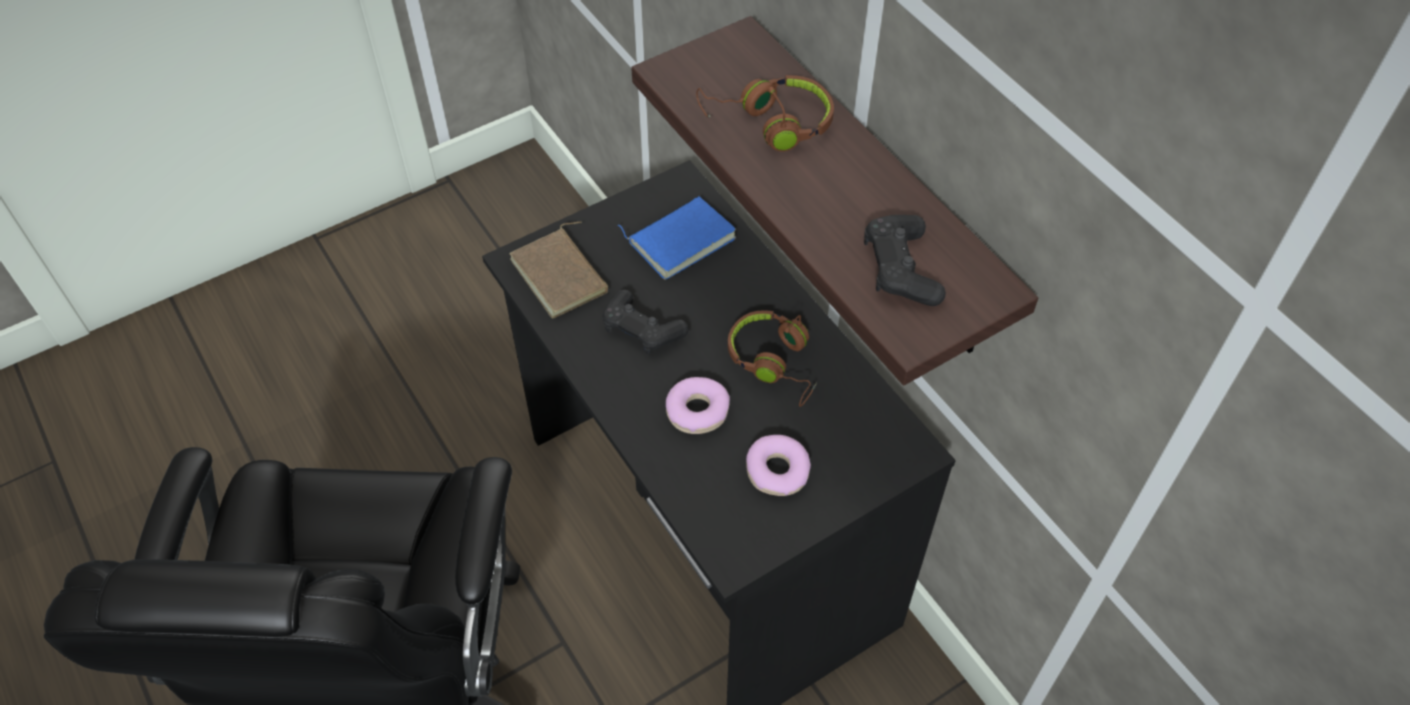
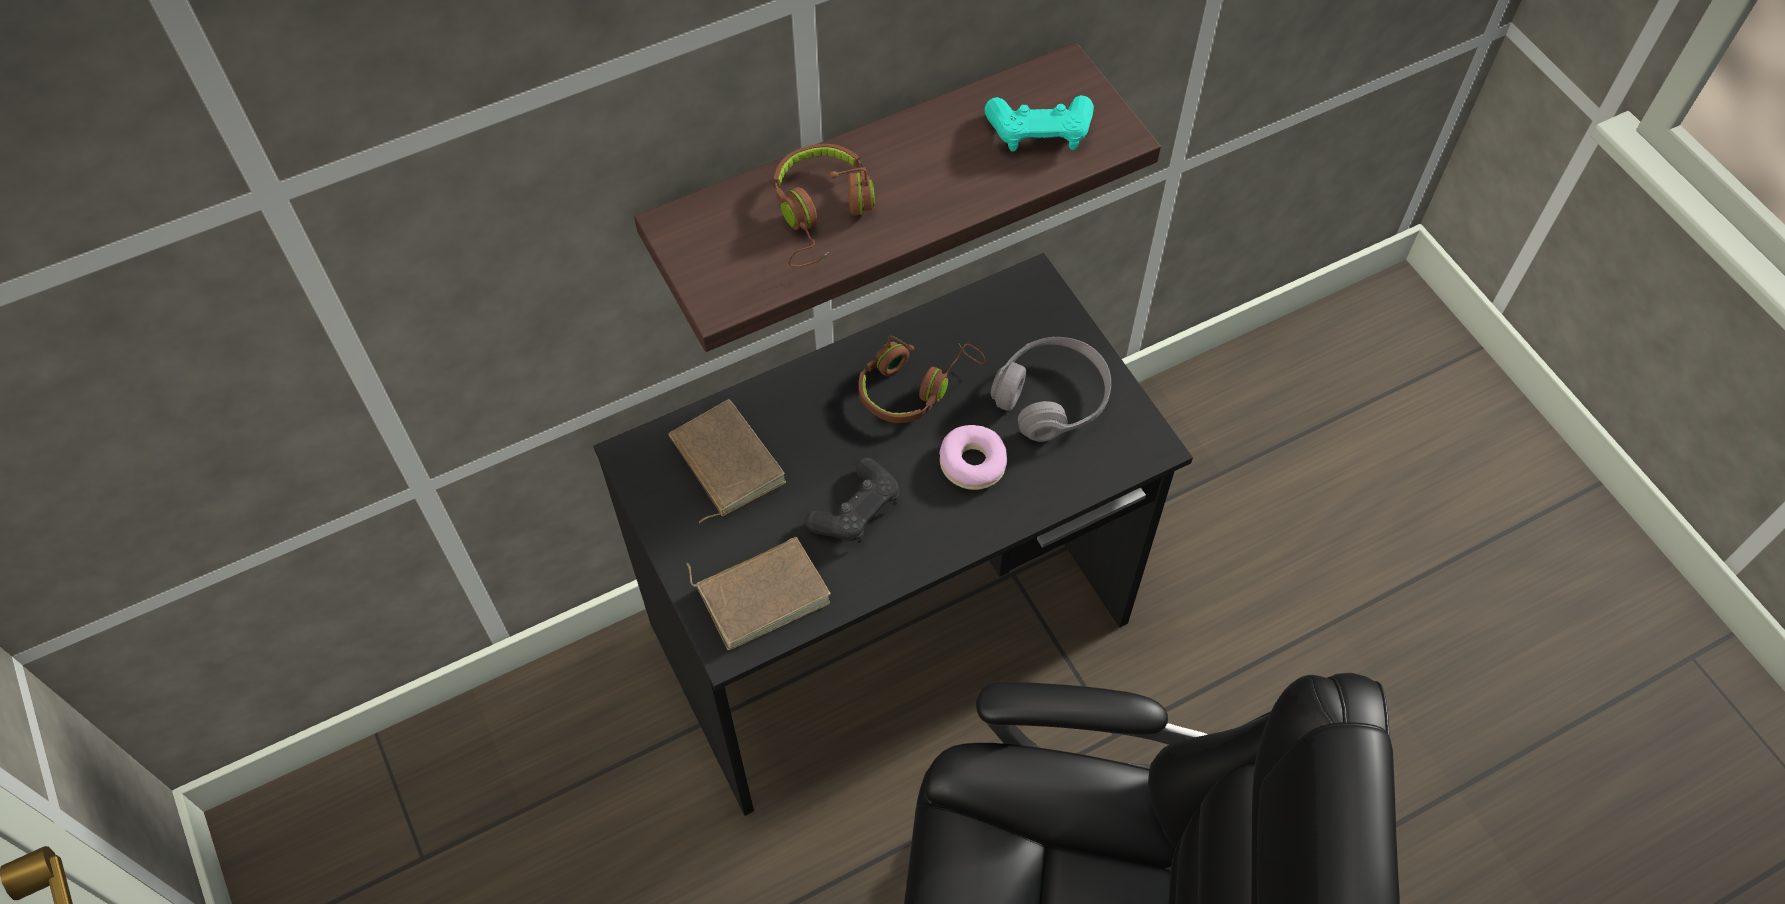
camera: 85 degrees left, 5 degrees up
(680, 239) = (723, 463): blue book -> brown book
(777, 471) = (1051, 398): donut -> grey headphones
(900, 269) = (1039, 132): black game controller -> turquoise game controller

